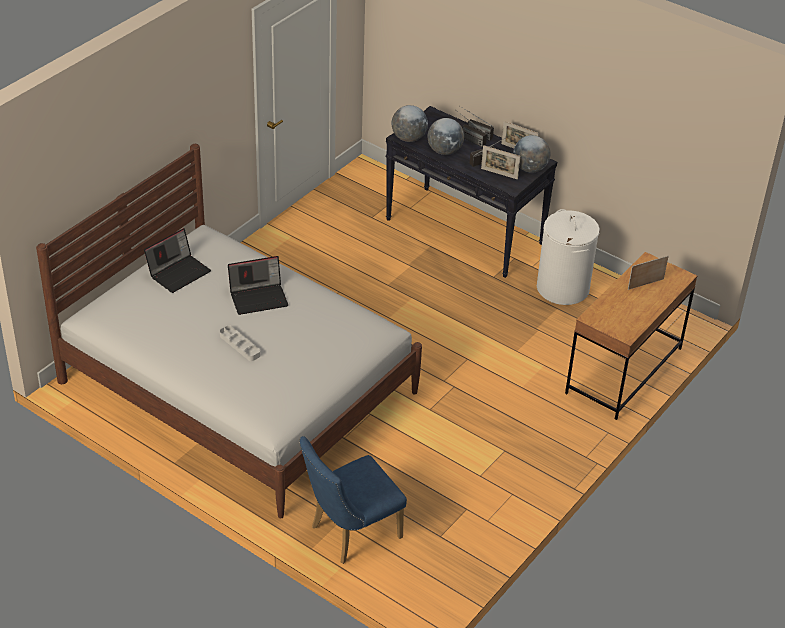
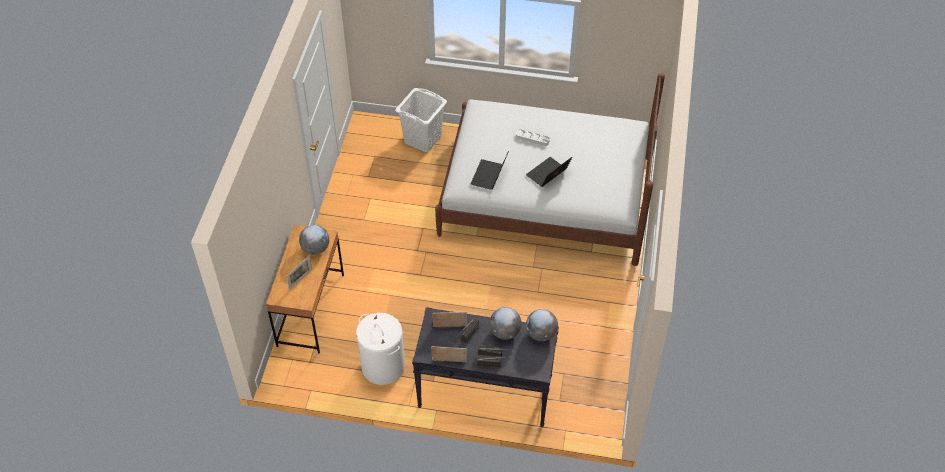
camera: 155 degrees right, 10 degrees up
(179, 272) = (610, 172): laptop -> laptop (489, 176)
(349, 533) = (423, 139): blue chair -> white laundry basket
(530, 169) = (429, 342): globe -> globe (315, 248)

